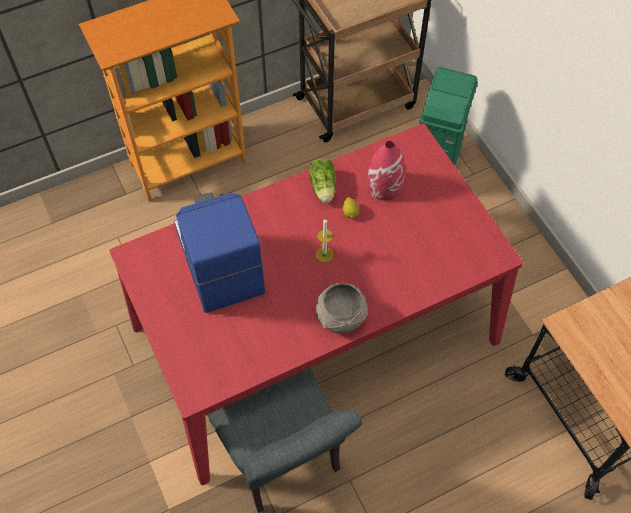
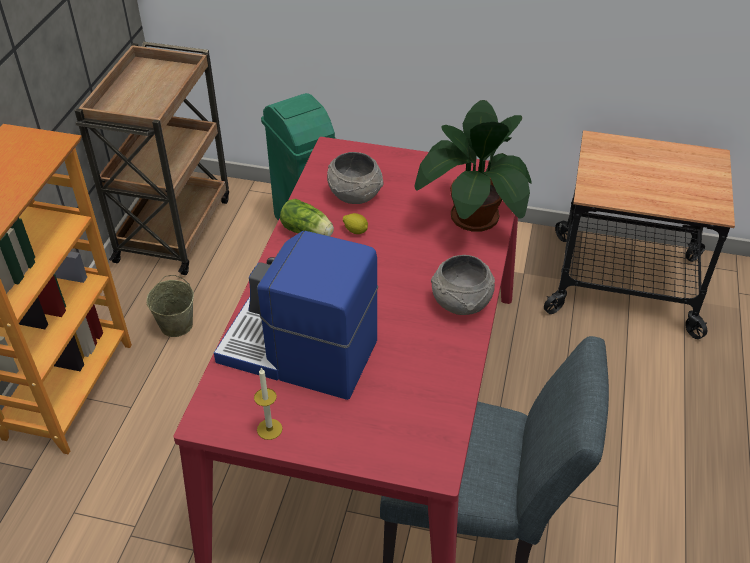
camera: 50 degrees left, 15 degrees down
(283, 171) = (176, 324): none -> beige bucket
(324, 254) = (380, 273): candle -> candle (269, 429)
(384, 186) = (354, 194): red vase -> grey bowl
(430, 269) = (473, 218): none -> potted plant

